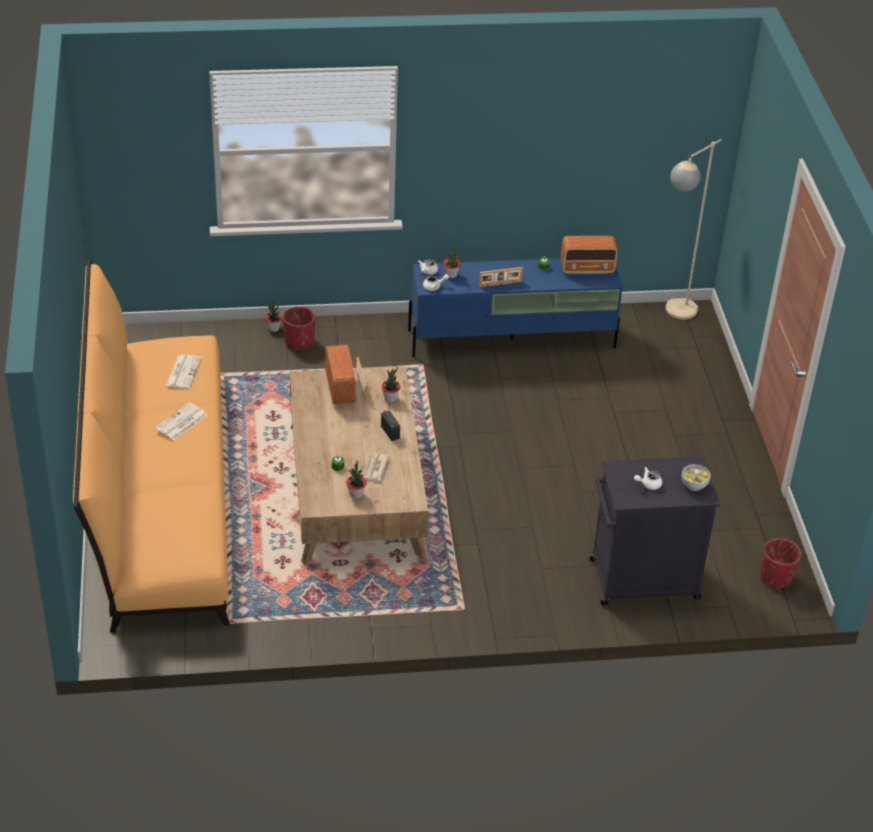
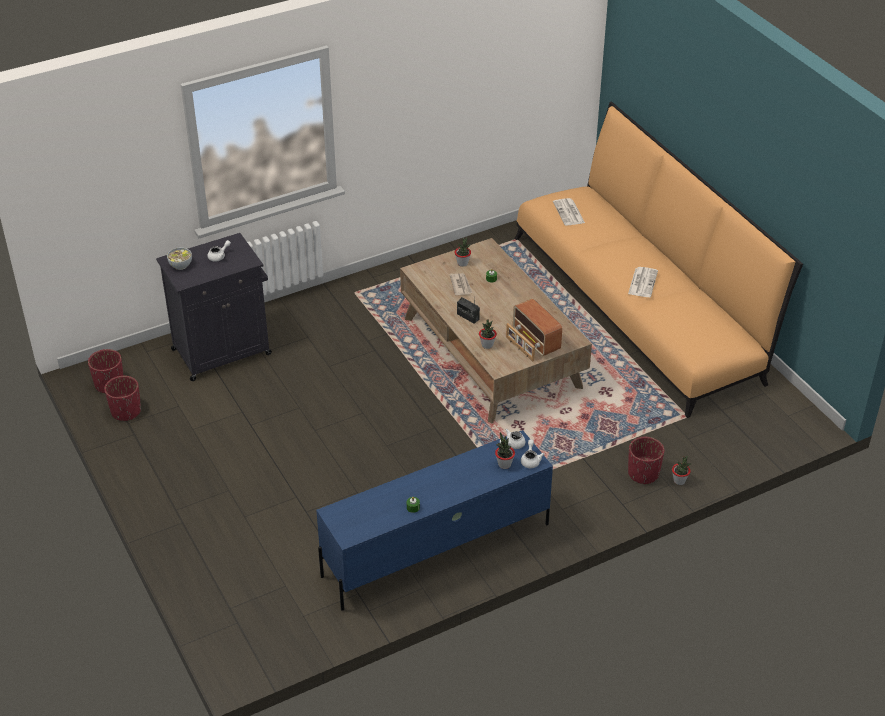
camera: 160 degrees right, 0 degrees up
(183, 372) = (681, 322): newspaper -> newspaper (569, 213)
(500, 284) = (447, 469): picture frame -> none
(587, 269) = (363, 521): radio -> none
(674, 314) = (268, 648): beige floor lamp -> none
(761, 541) = (126, 411): none -> red planter

